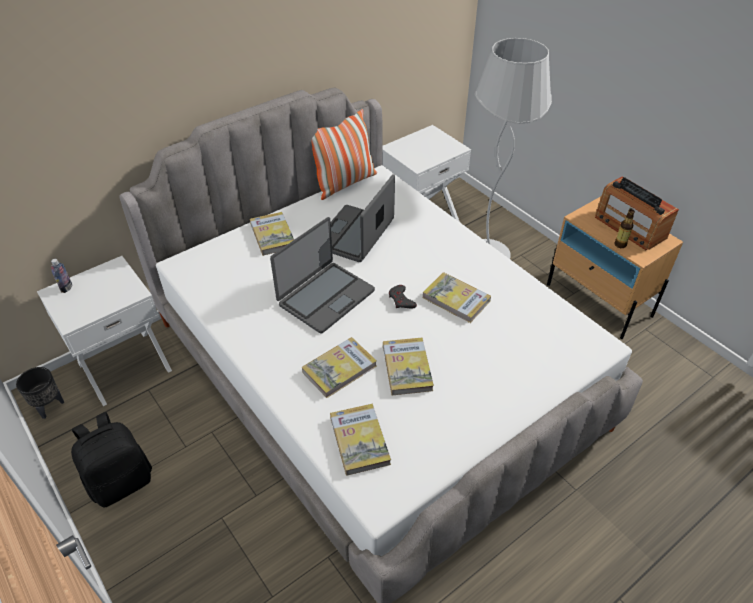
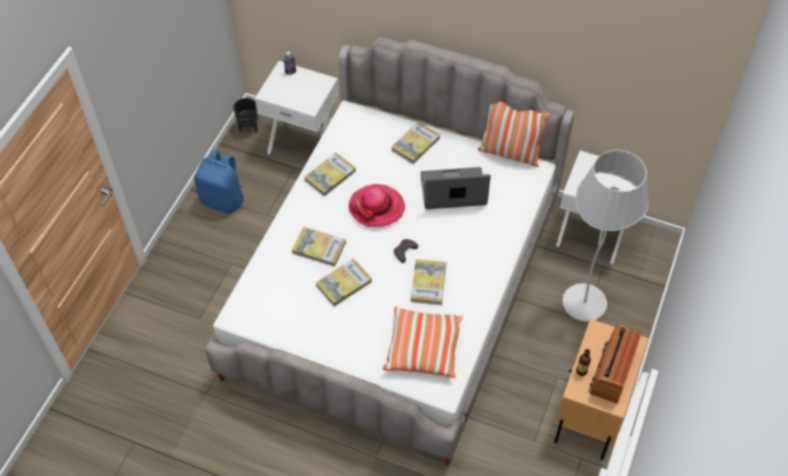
camera: 60 degrees right, 10 degrees up
(121, 481) = (223, 200): black backpack -> blue backpack
(325, 297) = (376, 207): laptop -> hat
(359, 441) = (271, 286): book -> book (330, 176)
(537, 338) = (423, 348): none -> pillow

